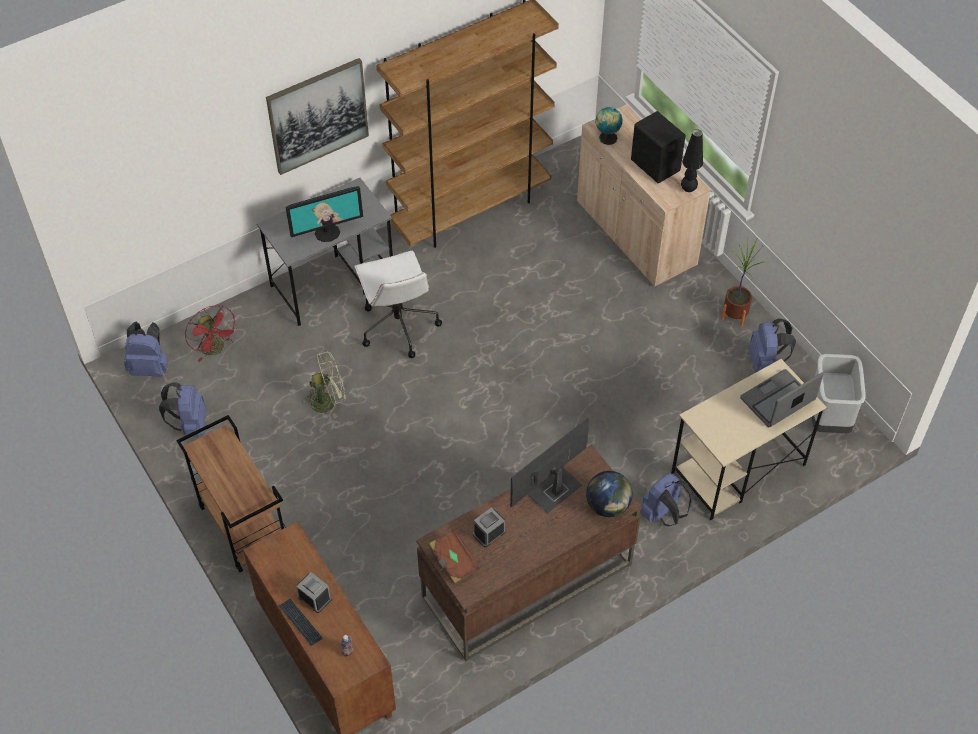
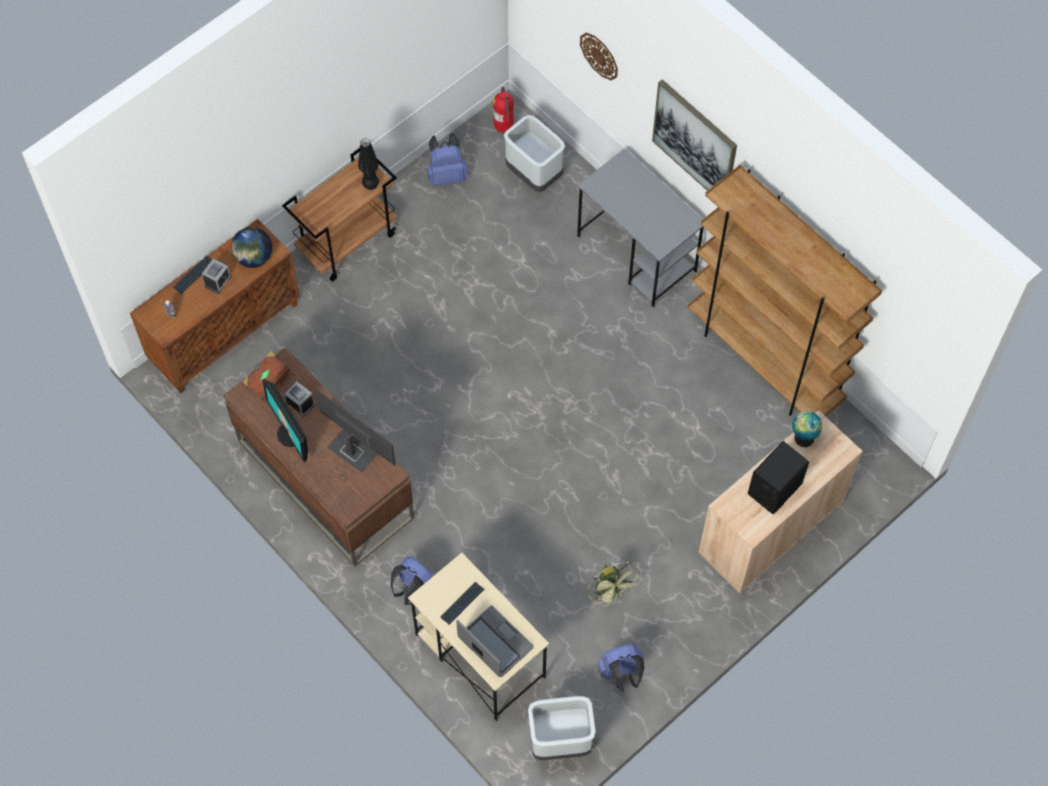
camera: 80 degrees right, 10 degrees up
(150, 367) = (504, 128): blue backpack -> fire extinguisher
(192, 168) = (599, 55): none -> wall clock
(216, 349) = (534, 174): red fan -> grey trash can
(327, 232) = (626, 209): monitor -> monitor (290, 434)
(328, 400) = (494, 279): green fan -> green fan (611, 593)
(398, 325) = (595, 321): white office chair -> none
(608, 506) = (342, 497): globe -> globe (254, 257)
(688, 189) = (747, 526): black table lamp -> black table lamp (371, 186)
(734, 421) = (462, 603): none -> keyboard
(735, 315) = (678, 638): potted plant -> none

